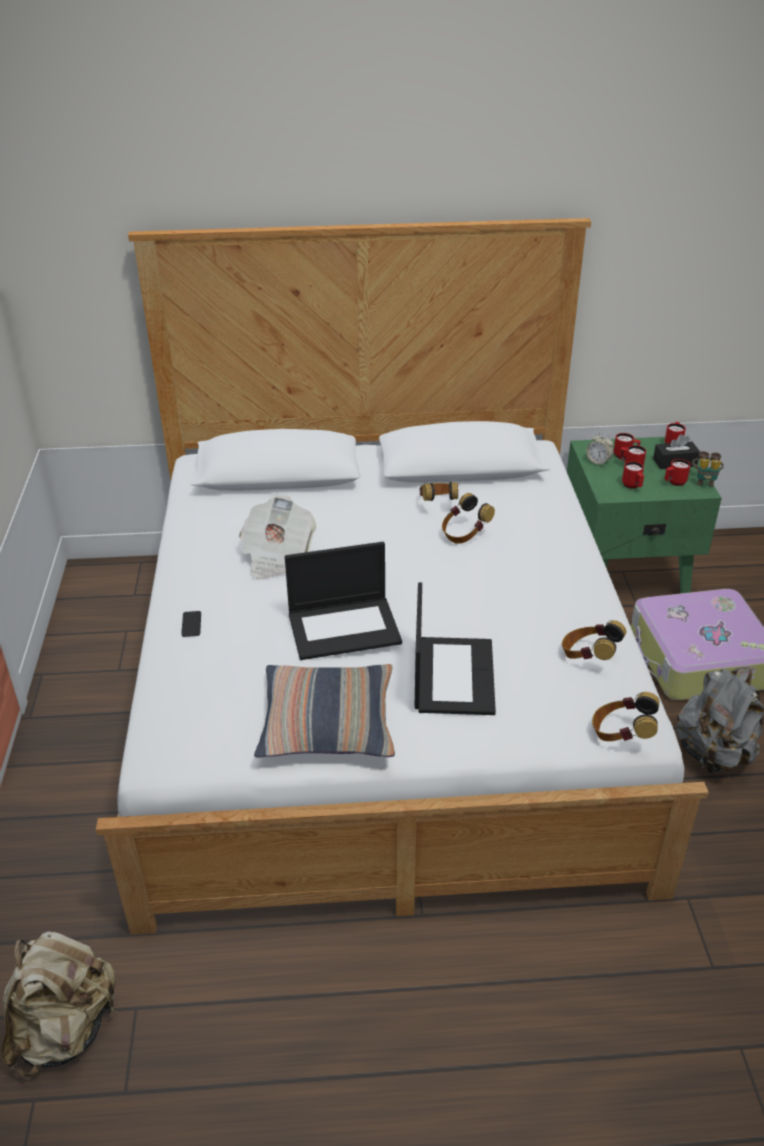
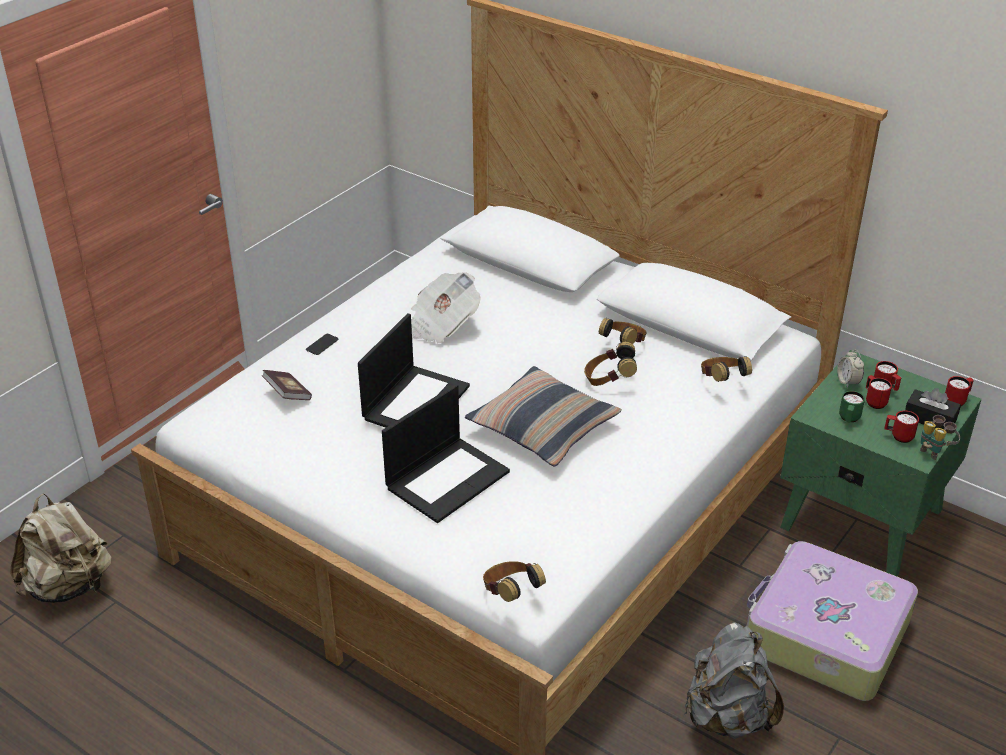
camera: 40 degrees right, 0 degrees up
(222, 682) = (287, 394): none -> book
(327, 723) = (320, 460): pillow -> pillow (543, 427)
(345, 627) = (416, 401): laptop -> laptop turned 90 degrees counterclockwise
(588, 657) = (570, 526): headphones -> headphones (722, 381)
(632, 486) = (848, 419): red mug -> green mug

